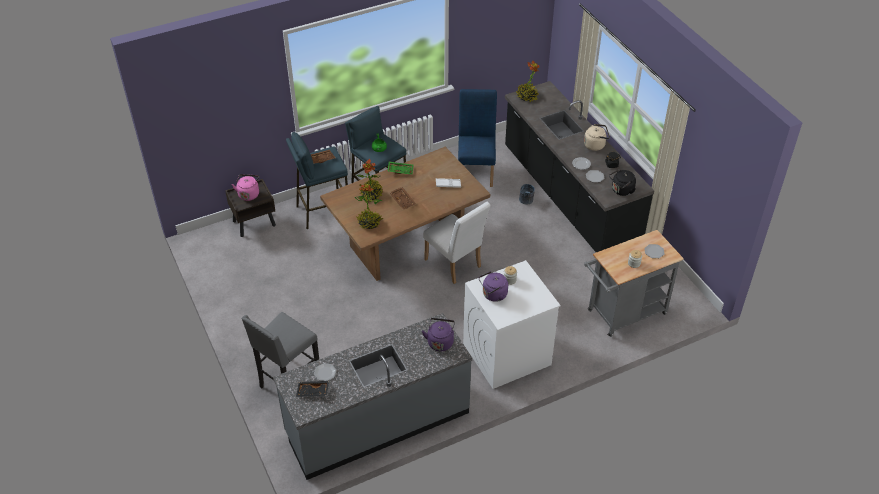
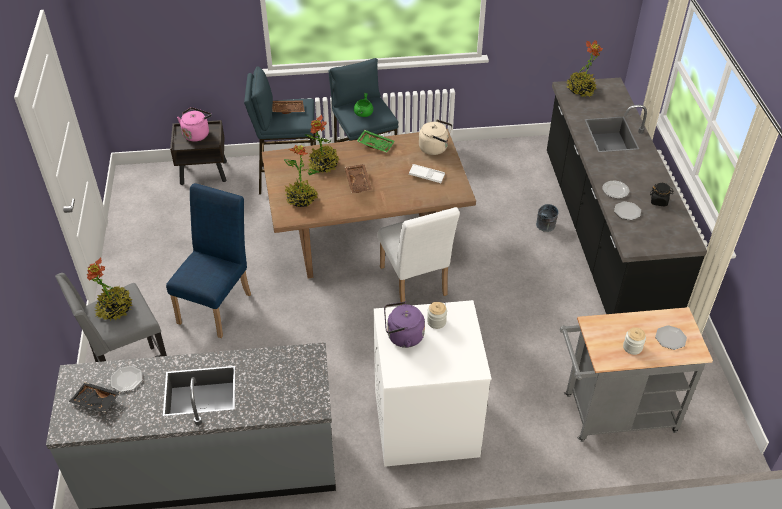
camera: 20 degrees right, 0 degrees up
(281, 332) = (115, 309): none -> potted plant
(440, 341) = (300, 382): purple kettle -> none
(476, 170) = (498, 173): blue chair -> blue chair (218, 304)
(595, 145) = (647, 170): beige kettle -> beige kettle (435, 148)
(621, 191) = (657, 240): black kettle -> none

